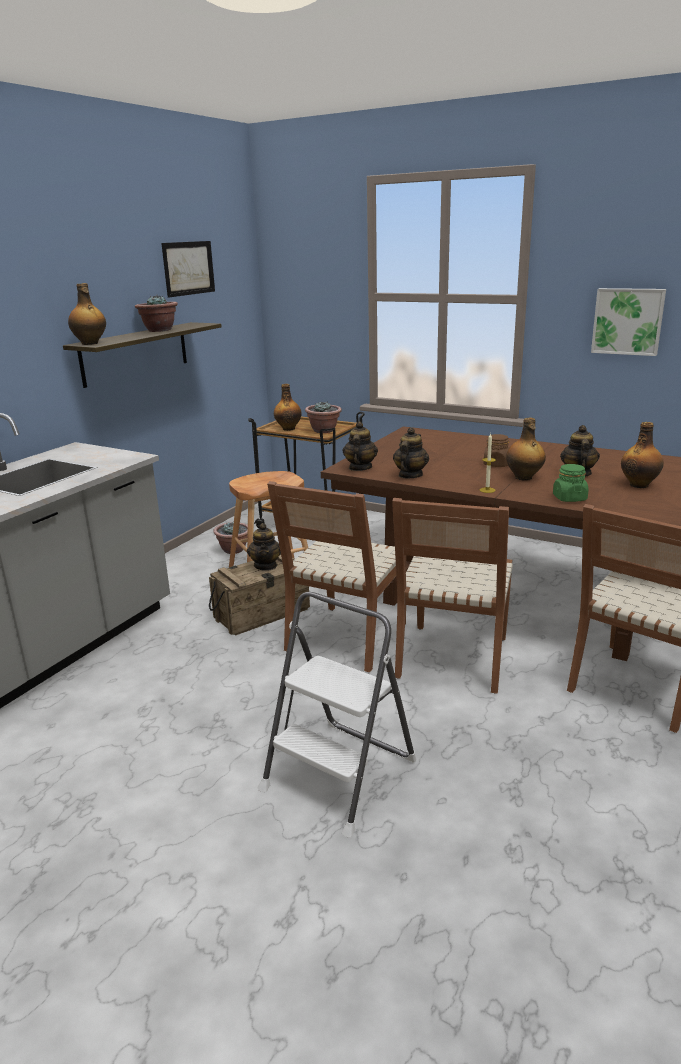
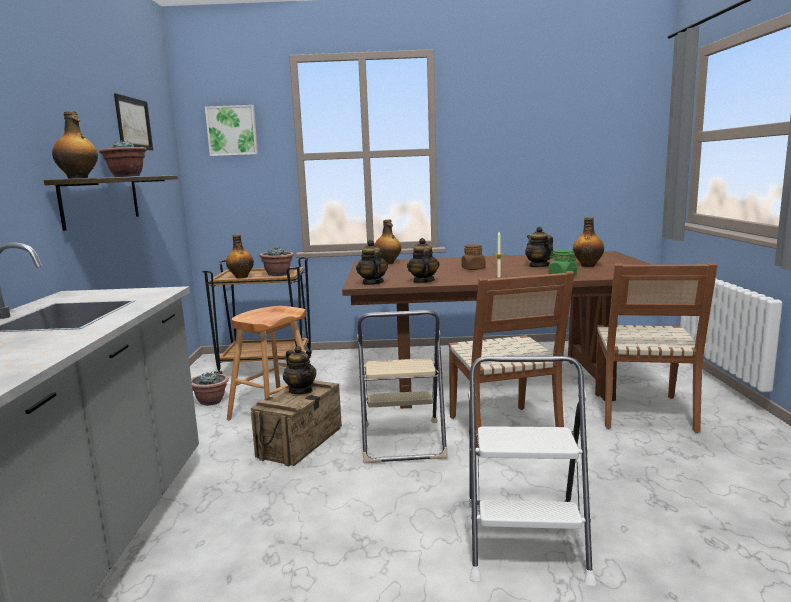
camera: 30 degrees left, 10 degrees down
(344, 641) = (402, 442): chair -> beige step ladder
(524, 478) = (508, 272): bottle -> bottle (388, 263)
(628, 321) = (514, 163): picture -> picture (232, 130)

